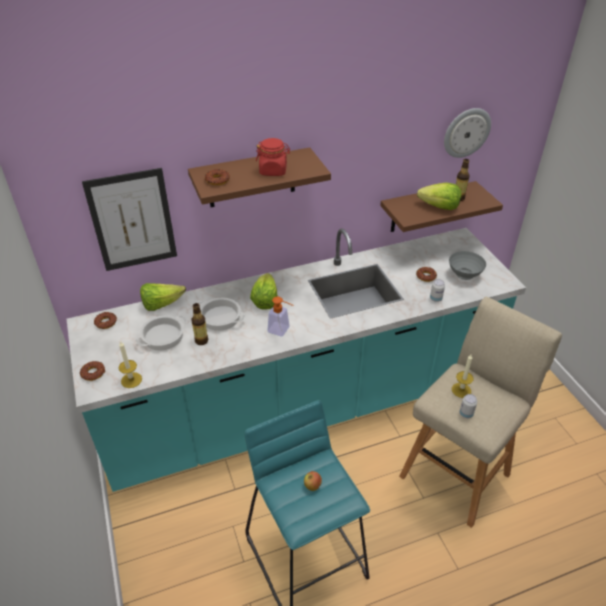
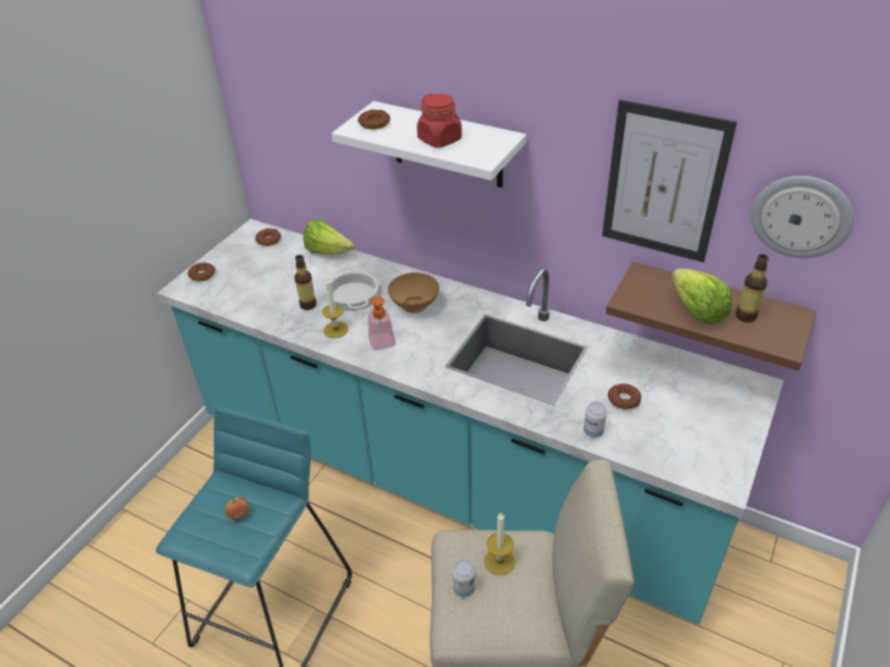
camera: 50 degrees right, 0 degrees up
(131, 380) = (215, 299): candle -> candle (335, 329)
(132, 220) = (316, 139): picture -> picture (663, 183)
(163, 336) = (288, 280): cooking pot -> none
(251, 178) = (447, 145): brown shelf -> white shelf
(265, 300) = (413, 307): lettuce -> brown bowl
(465, 276) = (677, 434): grey bowl -> none

